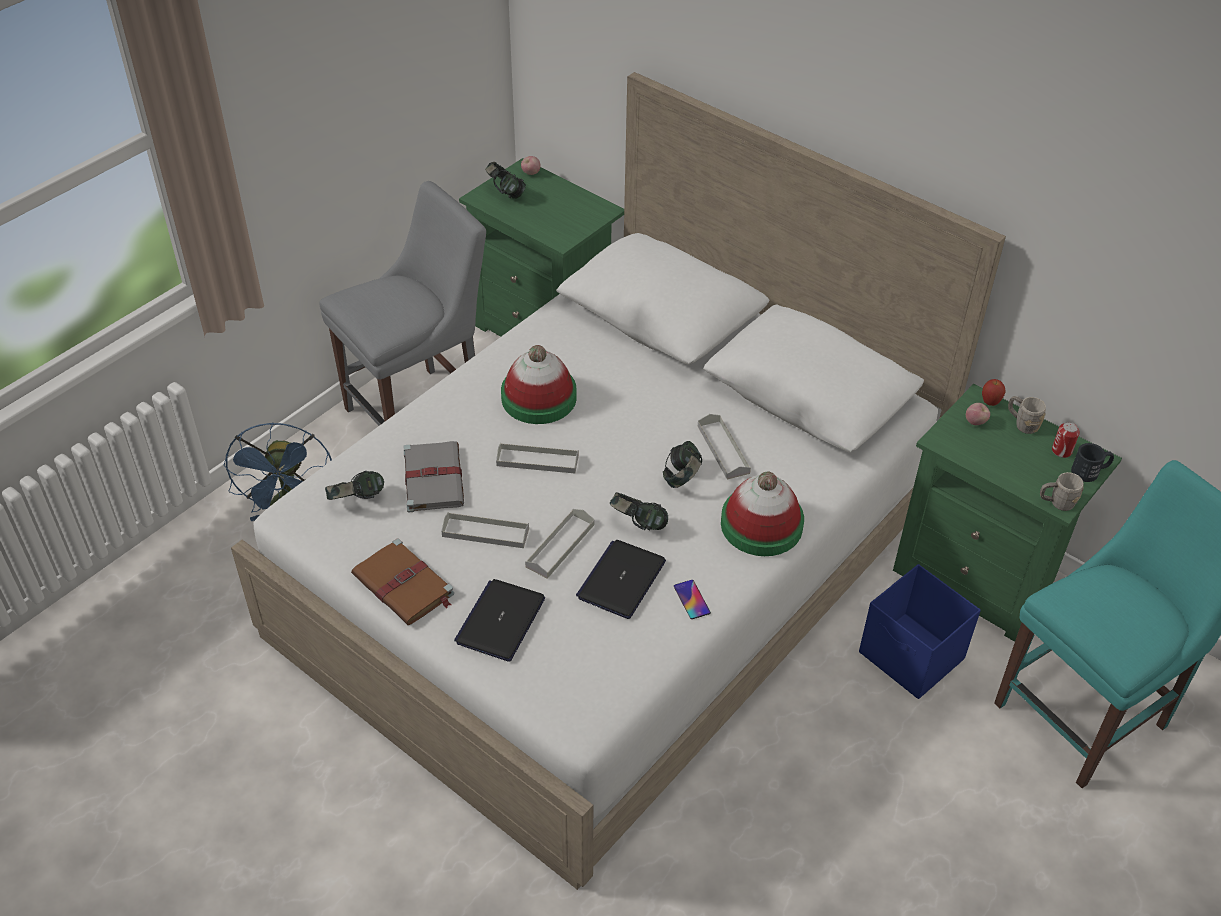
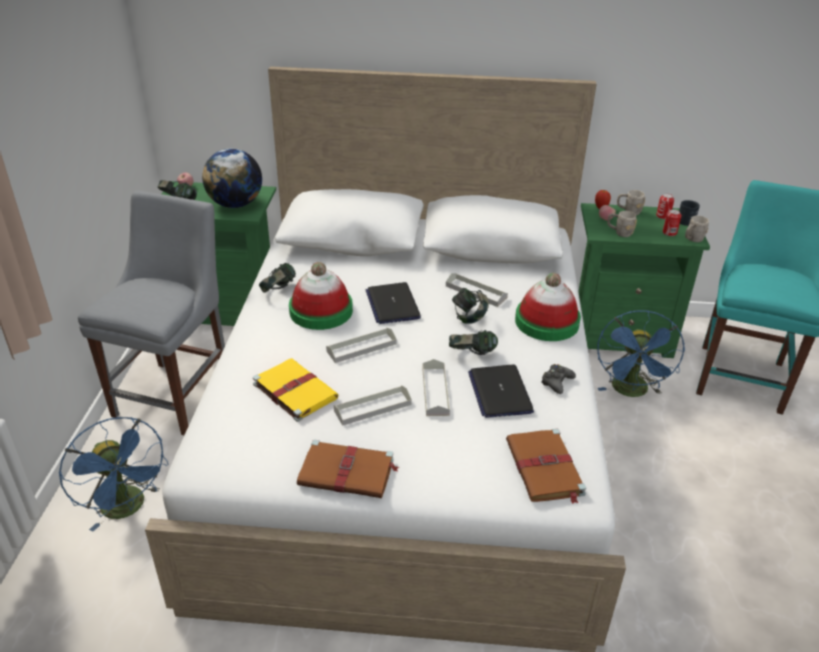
camera: 35 degrees left, 10 degrees down
(357, 501) = (247, 432): headphones -> headphones (278, 291)
(433, 477) = (294, 390): grey book -> yellow book
(500, 620) = (447, 459): laptop -> laptop (392, 304)
(560, 220) = (236, 204): none -> globe
(578, 680) = (544, 469): none -> brown book
(691, 599) = (556, 382): phone -> black game controller
(911, 657) = (631, 392): blue storage box -> blue fan
(969, 449) = (619, 233): none -> grey mug
(1038, 479) = (669, 233): none -> can

